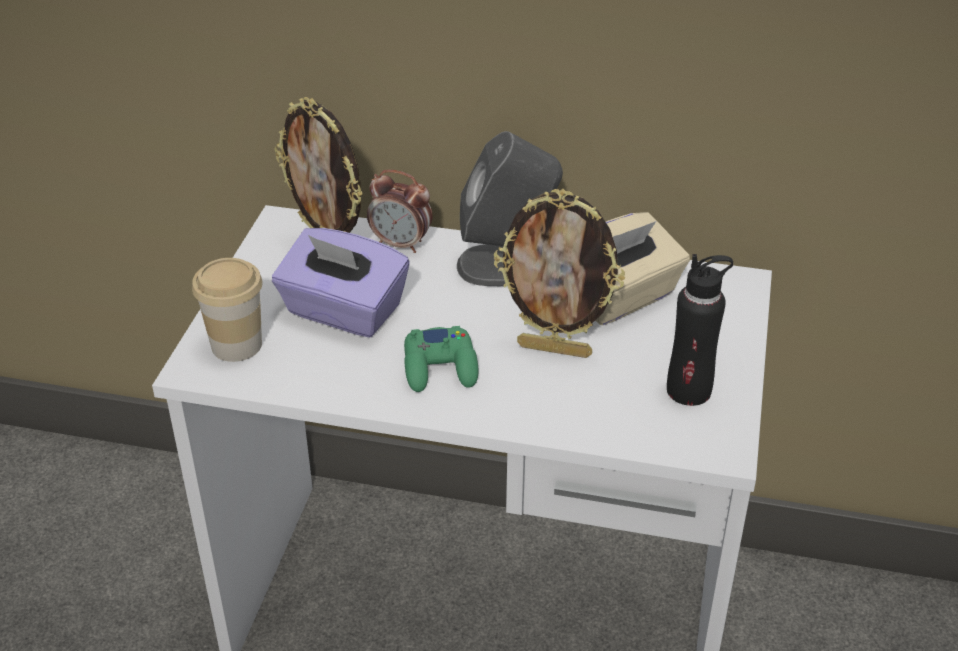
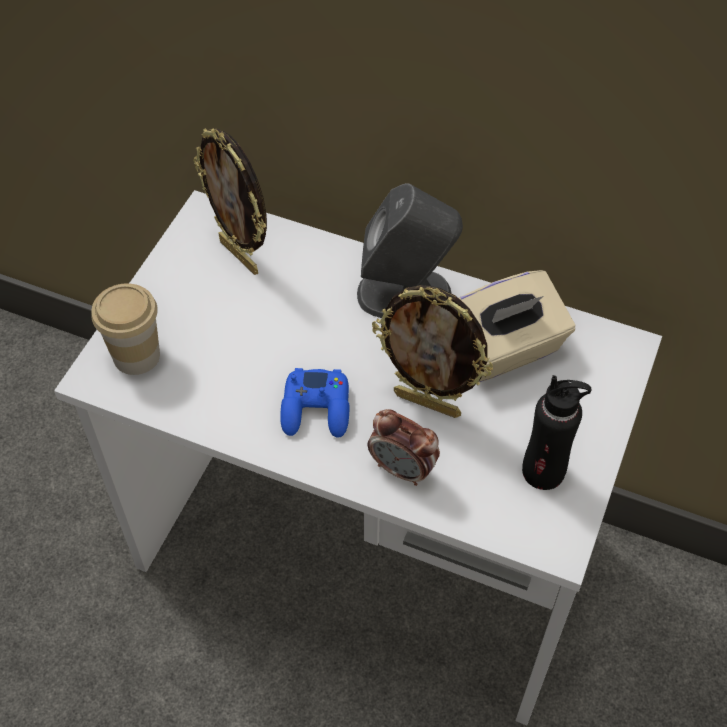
camera: 10 degrees right, 15 degrees up
(343, 312) = (240, 330): purple tissue box -> none
(401, 244) = (311, 256): alarm clock -> alarm clock (402, 469)
(441, 367) = (316, 409): green game controller -> blue game controller

